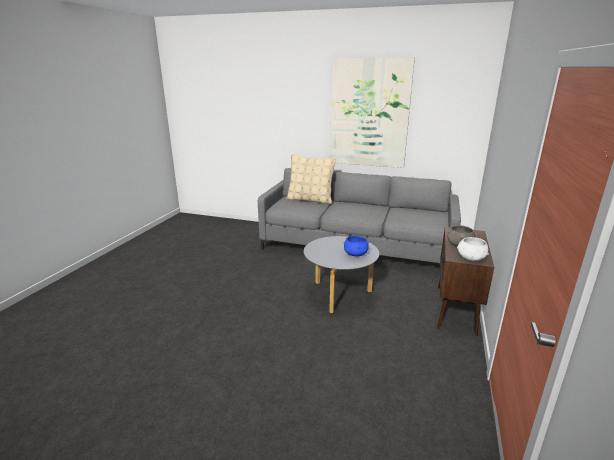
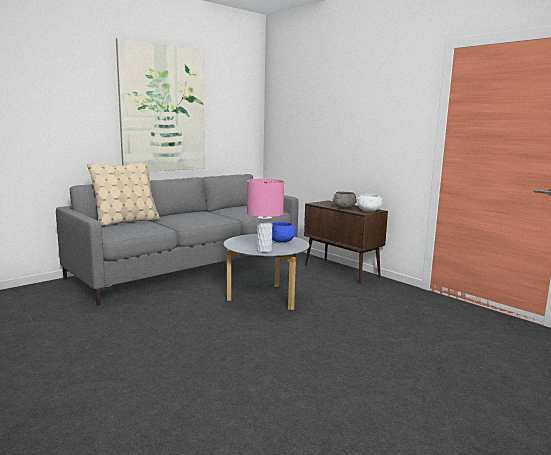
camera: 60 degrees left, 10 degrees down
(320, 255) = (264, 250): none -> pink table lamp

